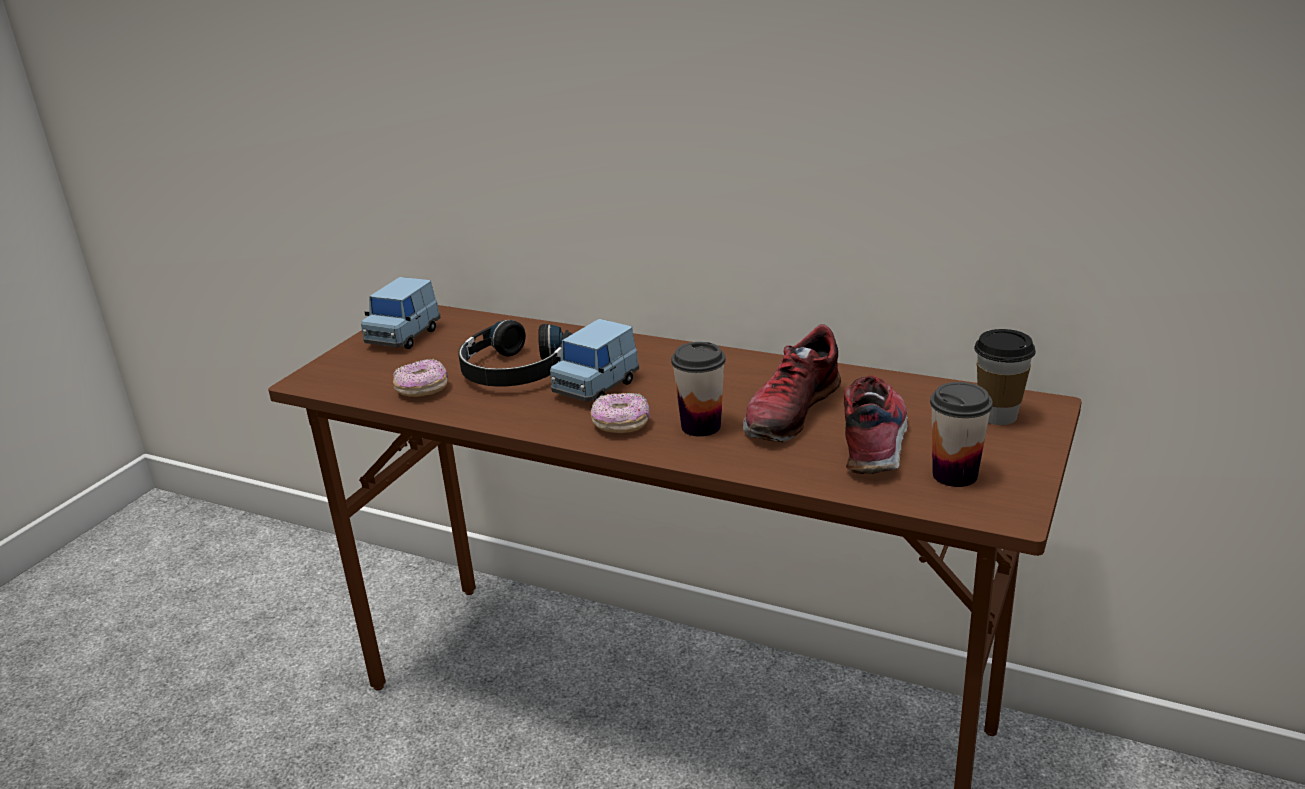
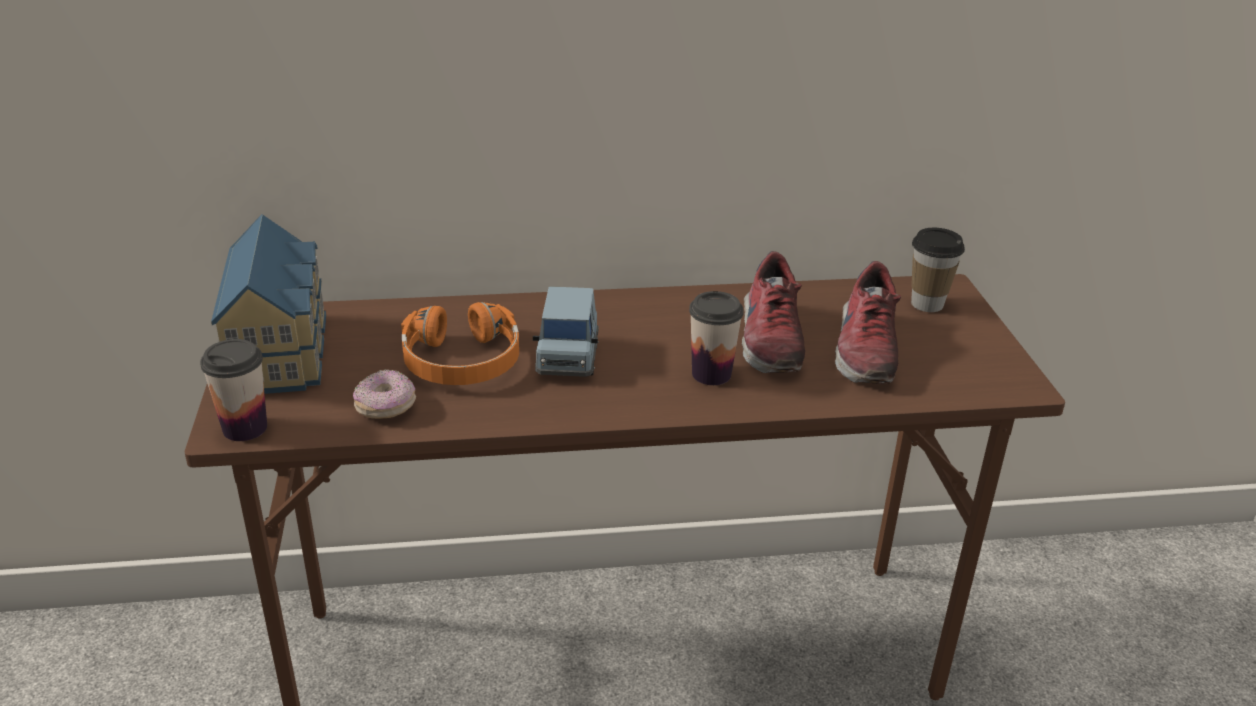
camera: 35 degrees left, 5 degrees up
(403, 336) = (283, 350): blue toy car -> toy house
(514, 371) = (462, 361): black headphones -> orange headphones
(621, 425) = (638, 392): donut -> none
(875, 439) = (863, 348): shoe -> shoe turned 150 degrees counterclockwise
(955, 475) = (953, 364): cup -> cup (245, 428)

